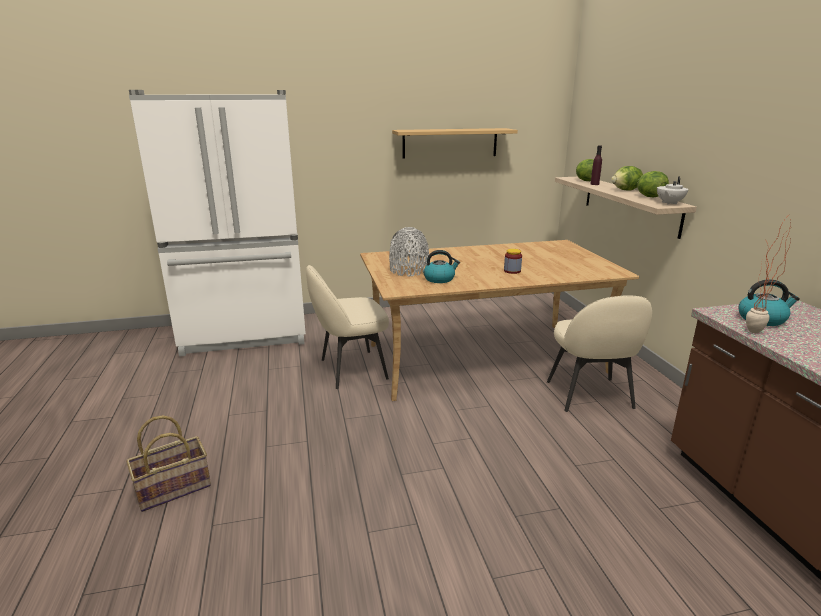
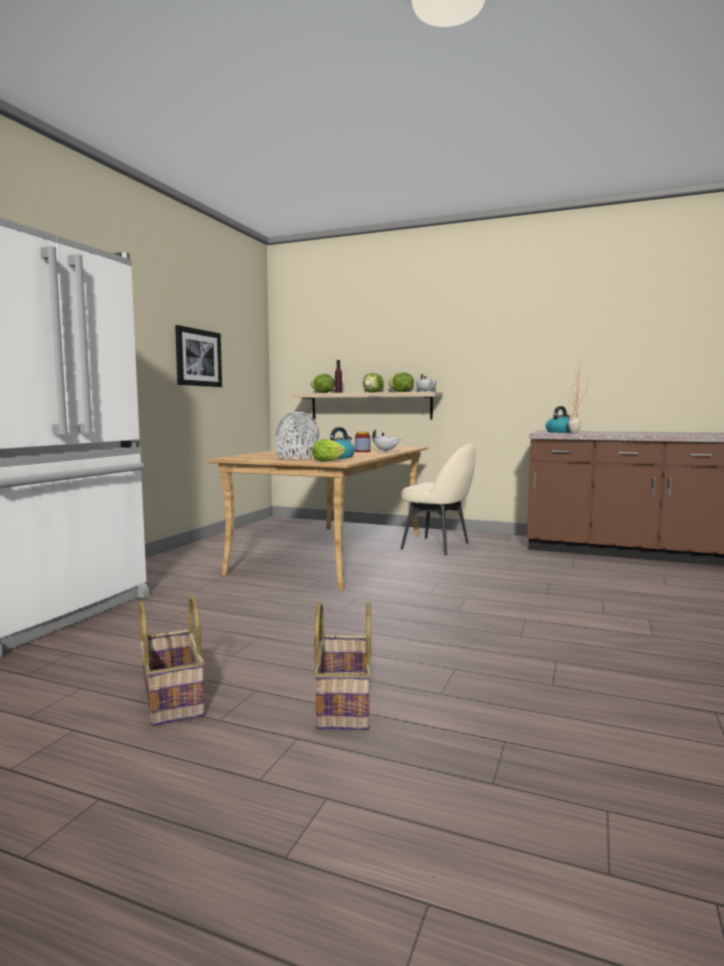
camera: 55 degrees left, 15 degrees down
(155, 426) = (171, 700): none -> basket
(351, 369) = (252, 590): beige chair -> none
(397, 286) = (329, 461): none -> lettuce
(450, 143) = (198, 358): shelf -> picture
(534, 277) = (386, 451): none -> white teapot

